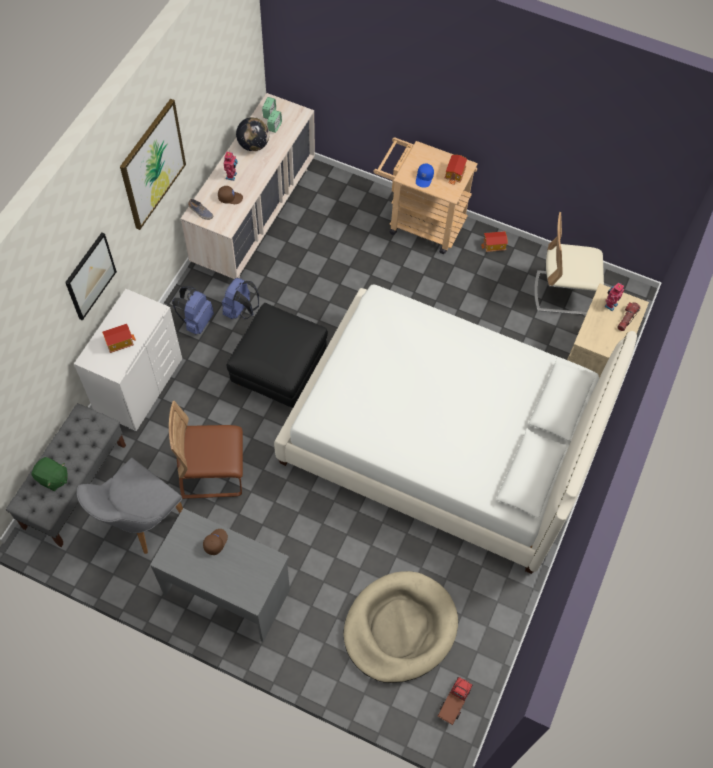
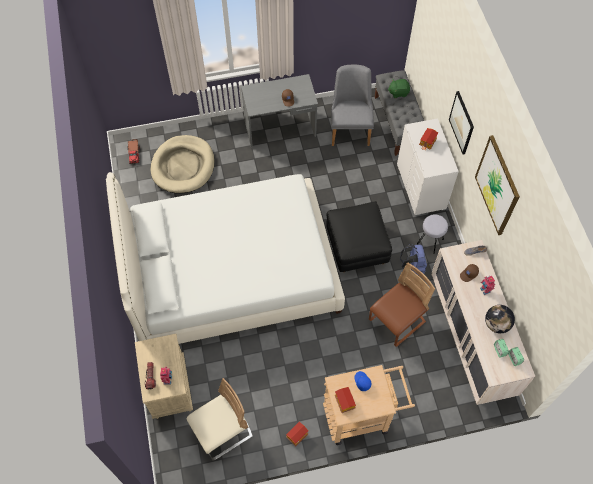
camera: 145 degrees right, 0 degrees up
(196, 321) = (430, 242): blue backpack -> grey stool
(212, 472) = (338, 172): brown chair -> brown chair (396, 321)

